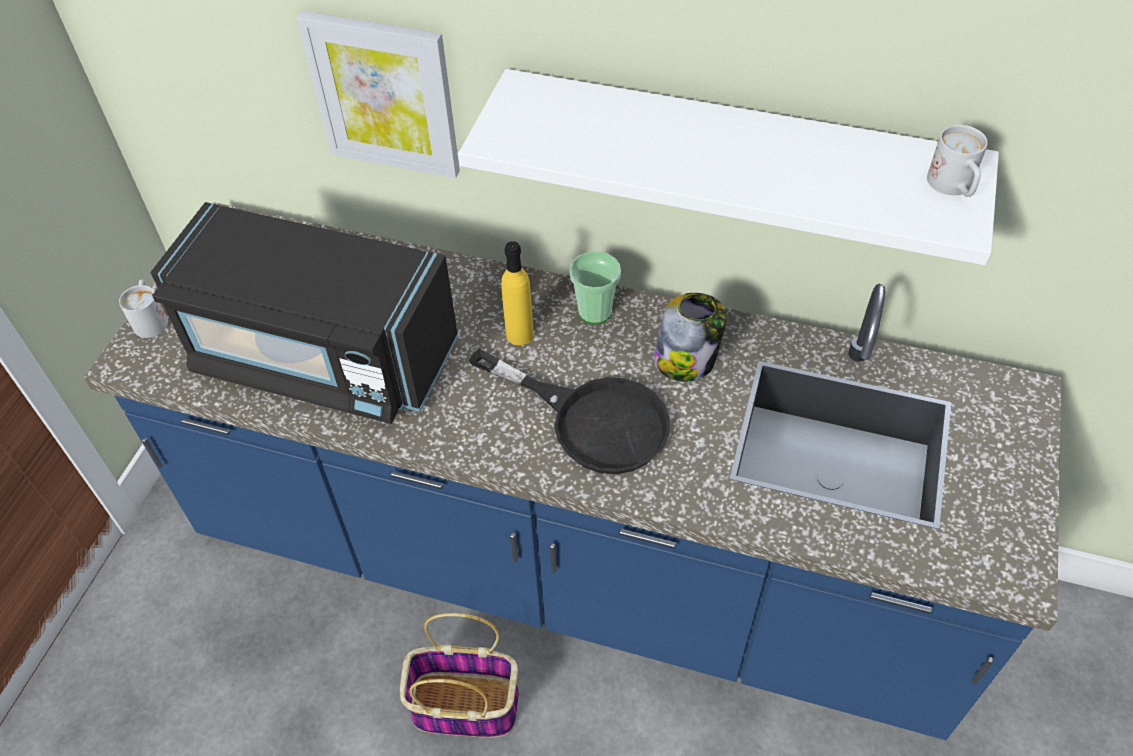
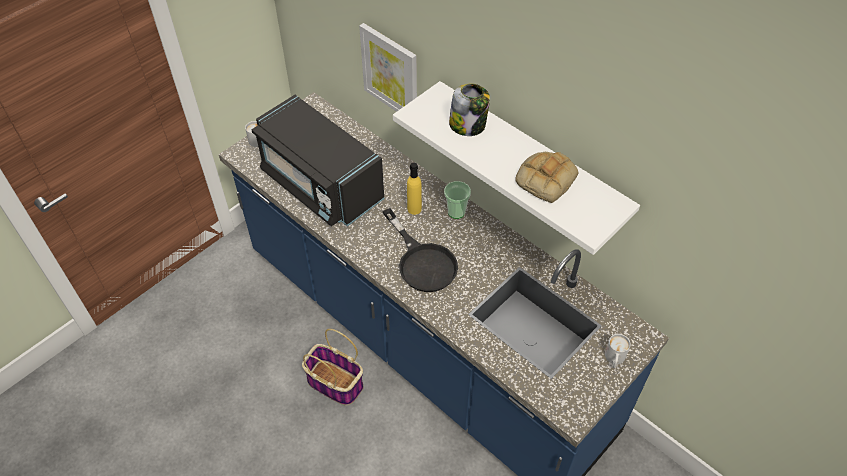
camera: 25 degrees right, 0 degrees up
(686, 360) = (484, 252): jar -> jar (468, 125)
(814, 165) = (545, 178): none -> bread
(953, 187) = (602, 213): white mug -> white mug (614, 359)

